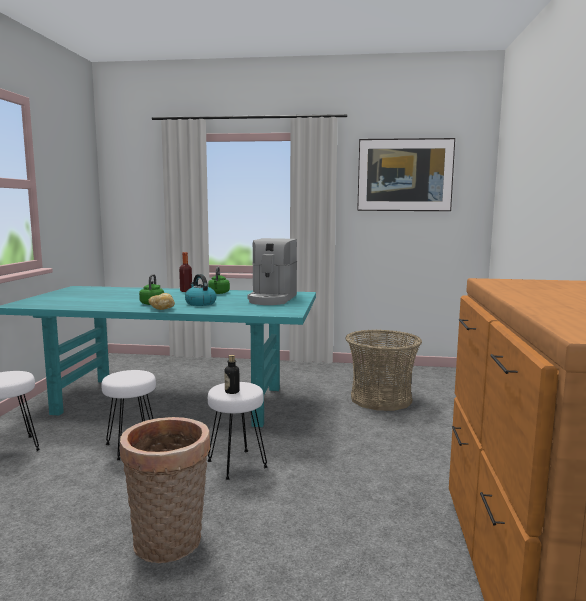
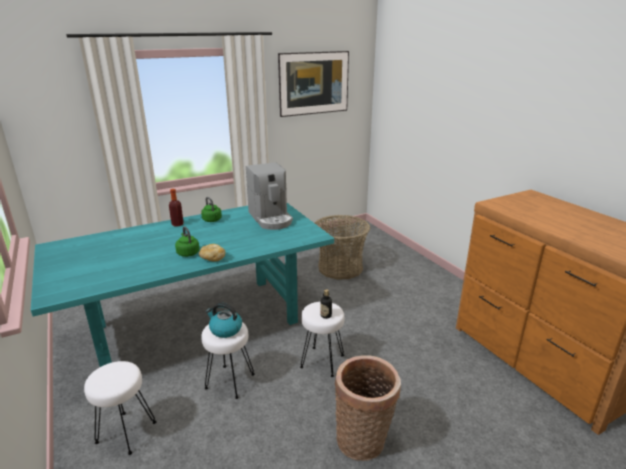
camera: 35 degrees left, 15 degrees up
(200, 303) = (228, 241): kettle -> kettle (225, 329)

